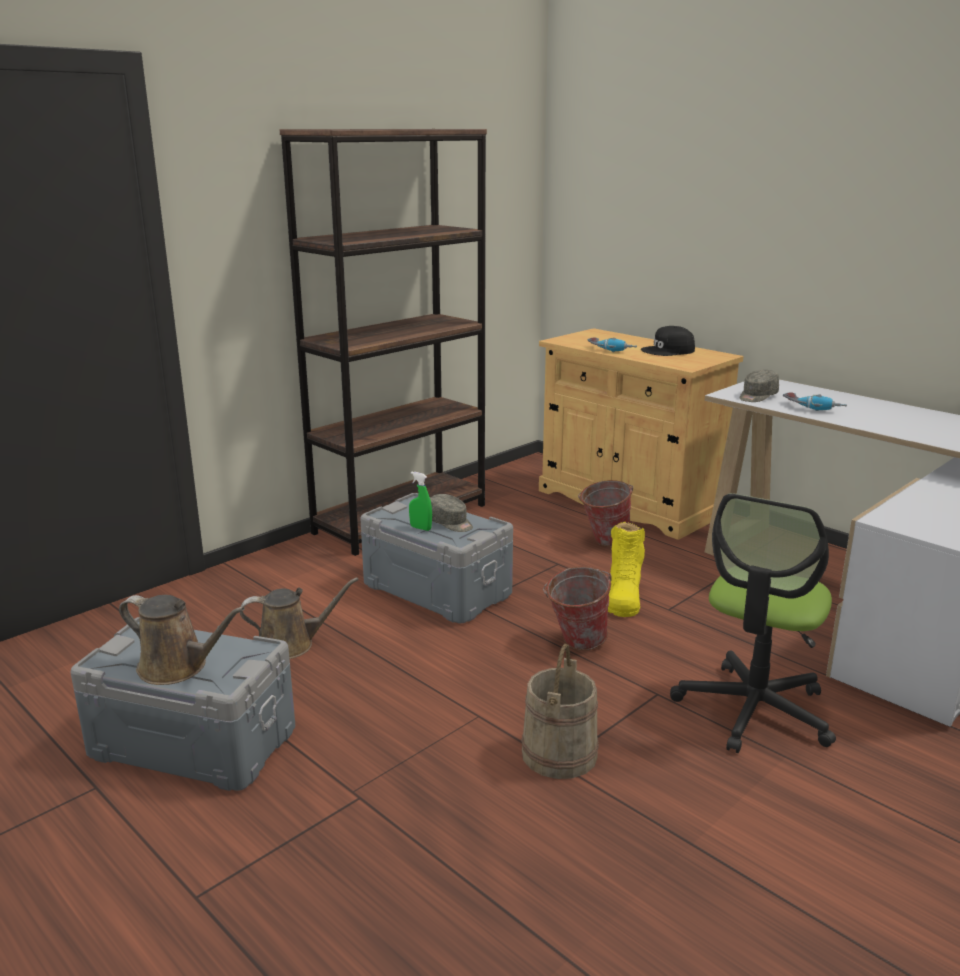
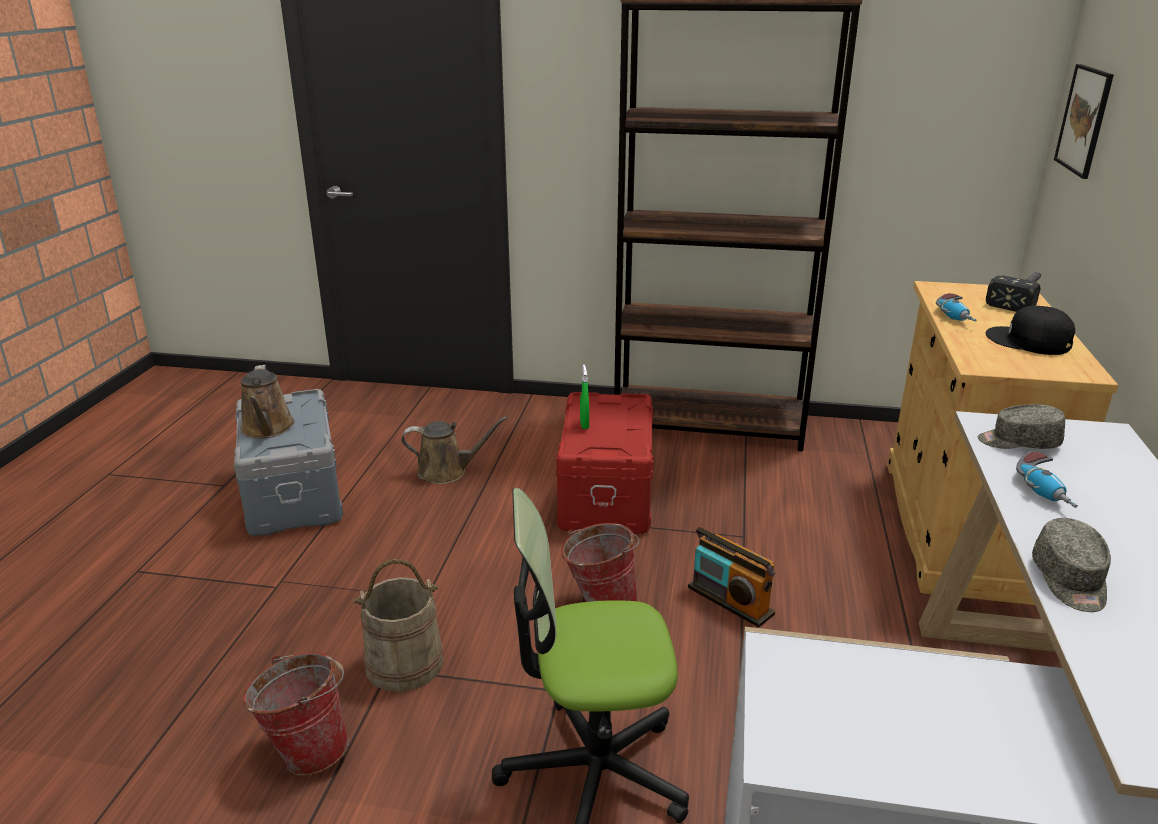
camera: 55 degrees right, 5 degrees up
(292, 644) = (447, 472): brown watering can -> brown watering can turned 45 degrees counterclockwise
(438, 589) = (607, 494): grey storage box -> red storage box
(450, 523) = (612, 433): grey cap -> grey cap (1069, 581)
(596, 209) = (1084, 120): none -> picture
(603, 541) = (834, 545): bucket -> bucket (307, 750)
(604, 334) = (1021, 297): none -> hammer
(623, 596) = (730, 601): yellow boot -> radio

